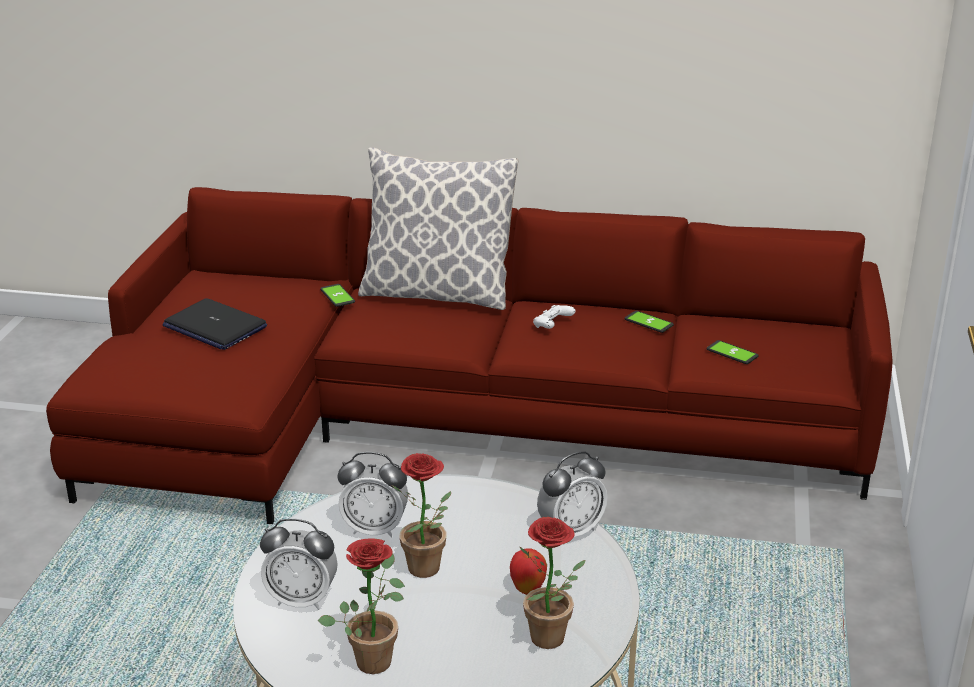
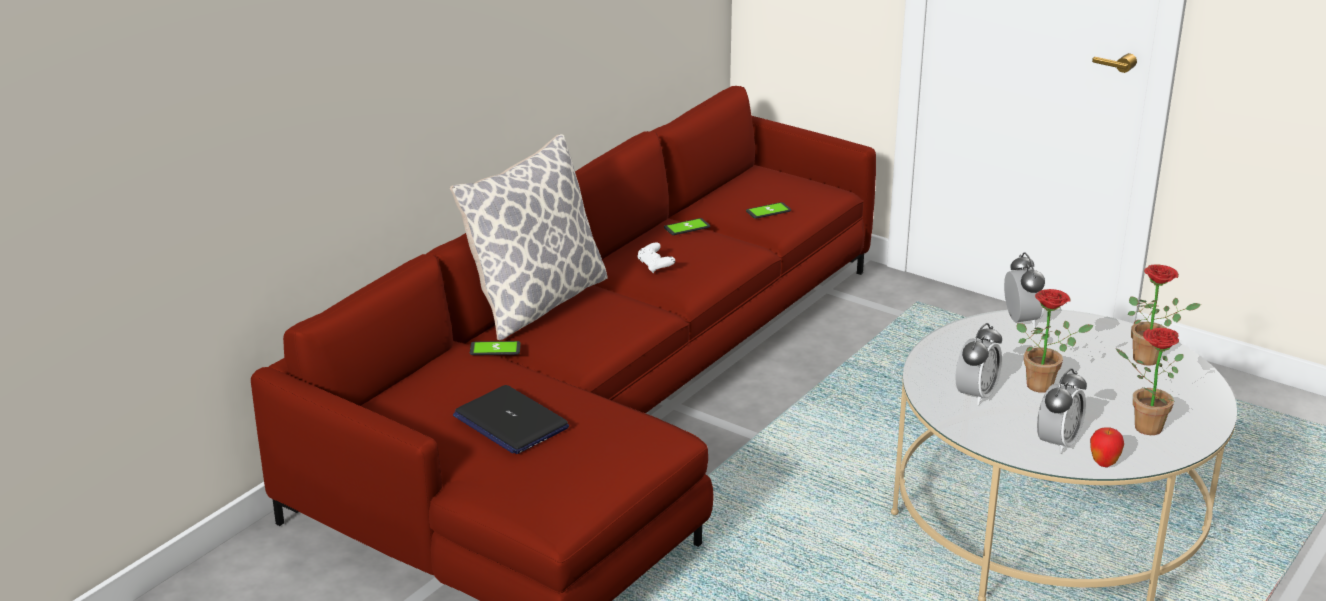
camera: 65 degrees left, 0 degrees up
(214, 326) = (510, 422): laptop -> laptop turned 75 degrees clockwise
(528, 590) = (1087, 353): apple -> apple (1104, 463)

